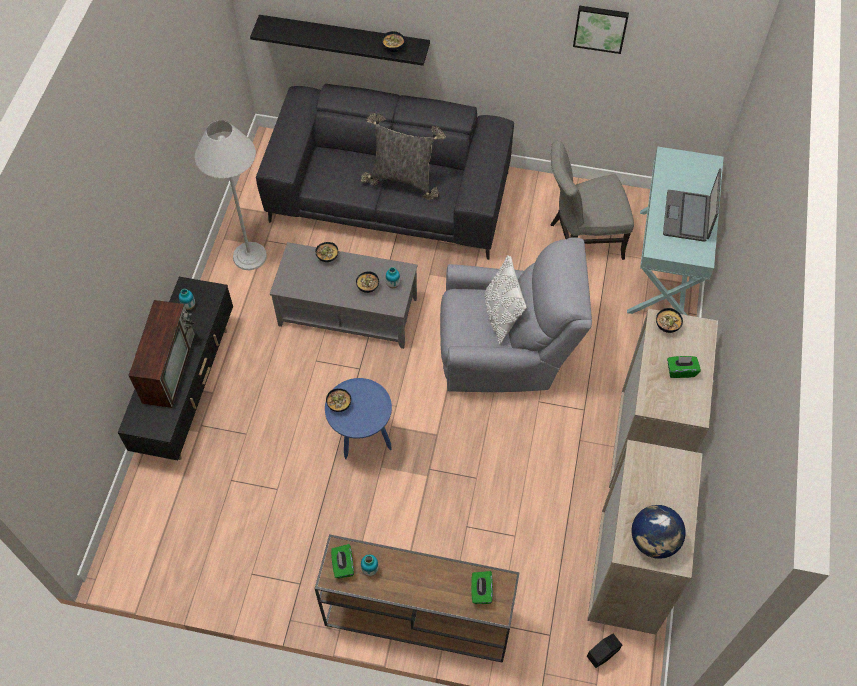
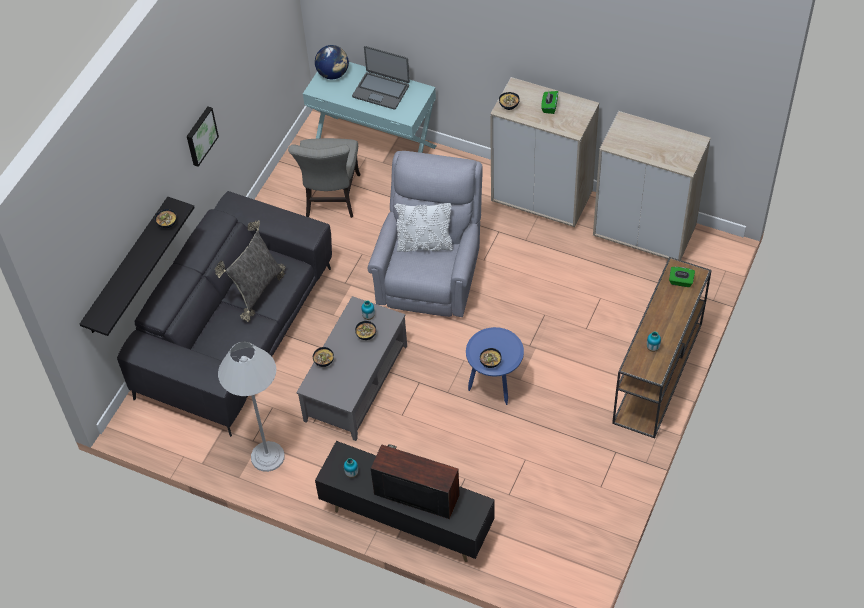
camera: 75 degrees left, 5 degrees down
(343, 565) = (646, 365): green tissue box -> none
(600, 28) = (235, 60): picture -> picture (200, 135)
(601, 655) = (704, 263): black planter -> none
(653, 541) = (681, 151): globe -> globe (333, 74)

